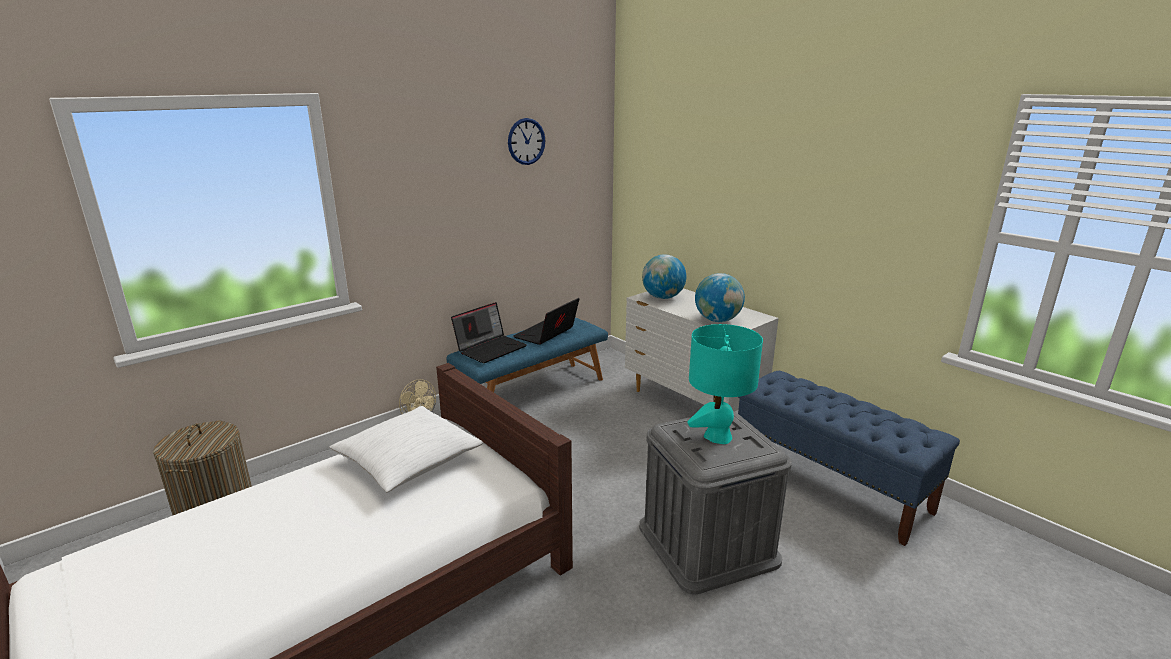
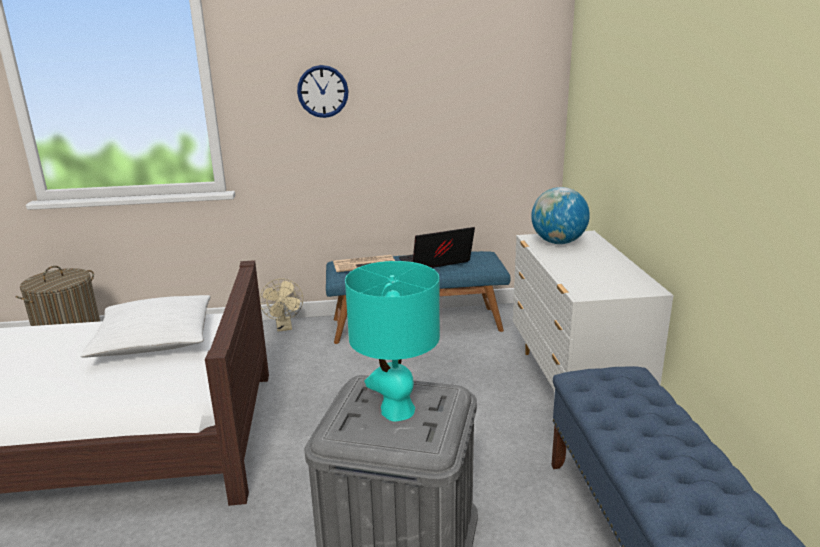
camera: 35 degrees right, 0 degrees up
(491, 348) = (365, 264): laptop -> newspaper
(526, 141) = (438, 40): wall clock -> wall clock (322, 91)
(717, 320) = (581, 280): globe -> none

